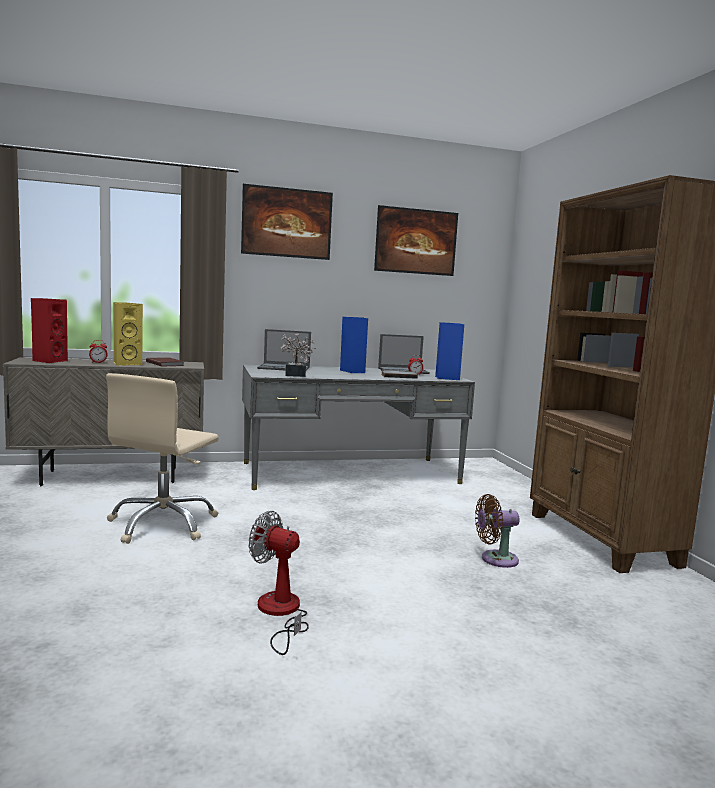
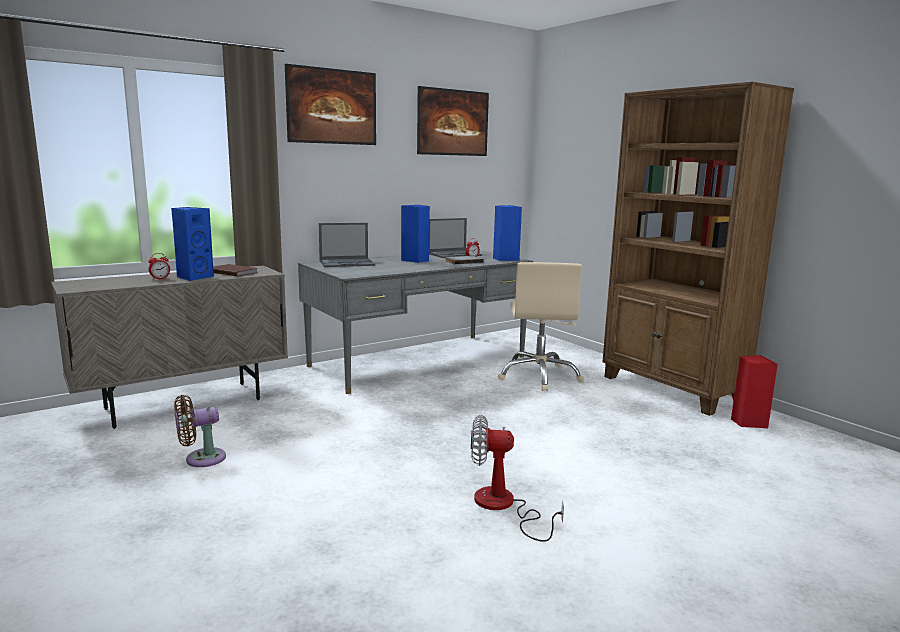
camera: 20 degrees left, 5 degrees up
(49, 361) = (101, 283): red speaker -> red speaker (747, 422)
(126, 364) = (194, 277): yellow speaker -> blue speaker
(163, 524) = (301, 445): beige office chair -> beige office chair (539, 376)
(294, 375) = (374, 271): potted plant -> none
(495, 559) = (616, 422): brown fan -> brown fan (201, 459)

